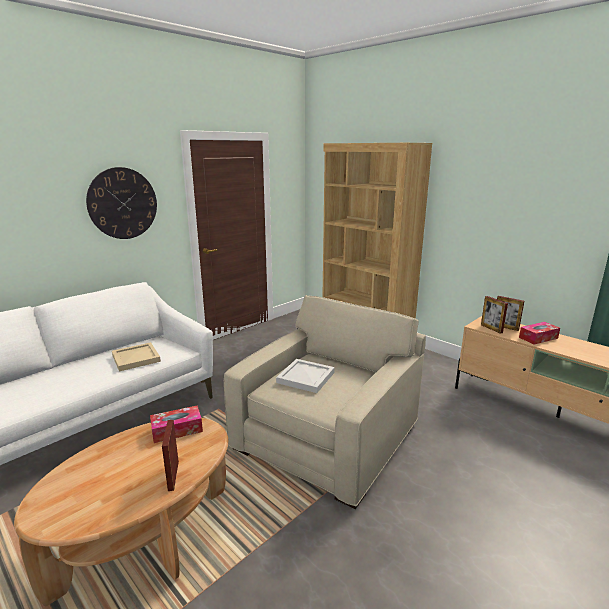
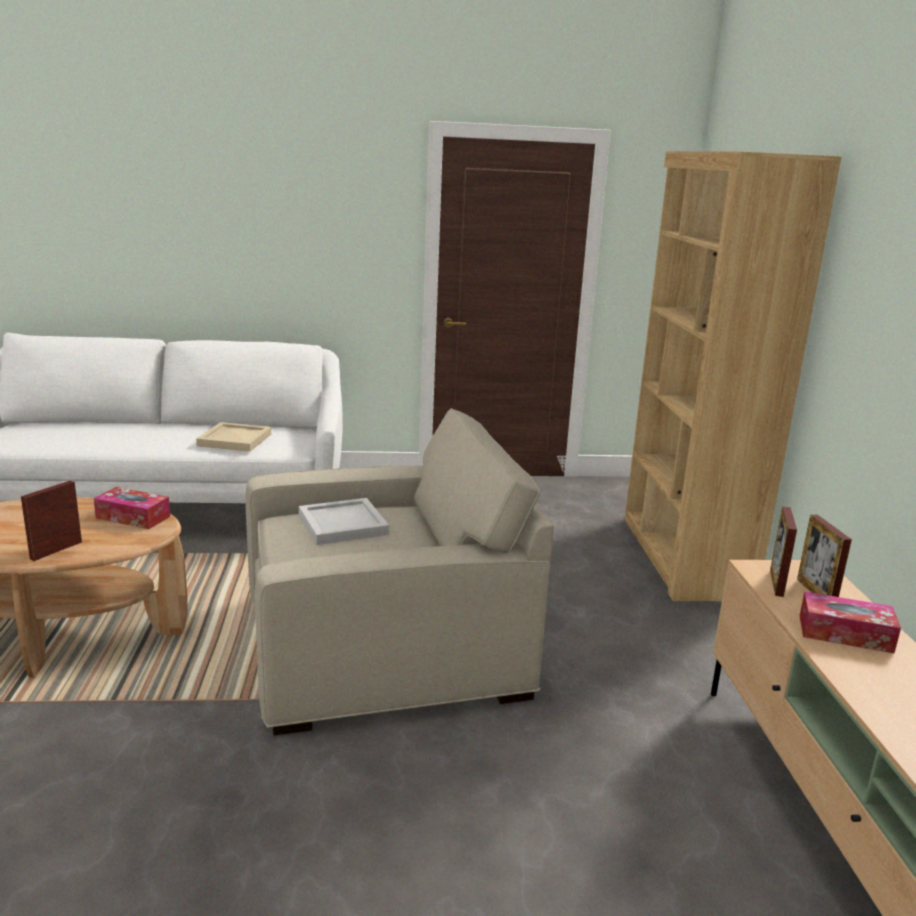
camera: 40 degrees right, 0 degrees up
(123, 203) = (319, 226): wall clock -> none

